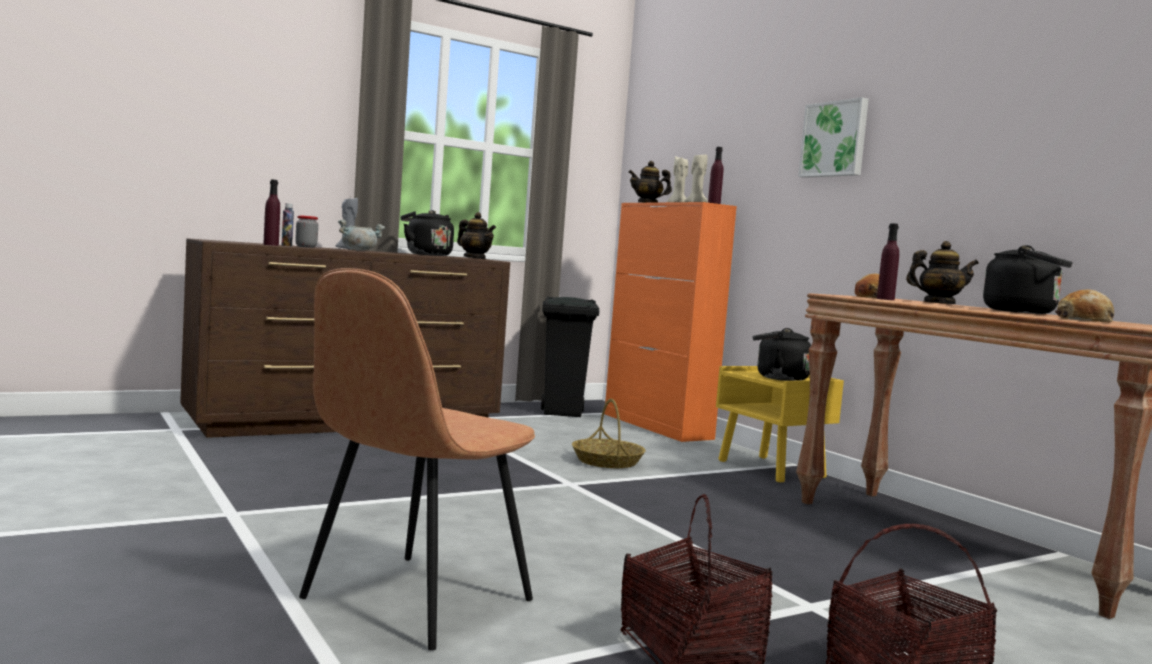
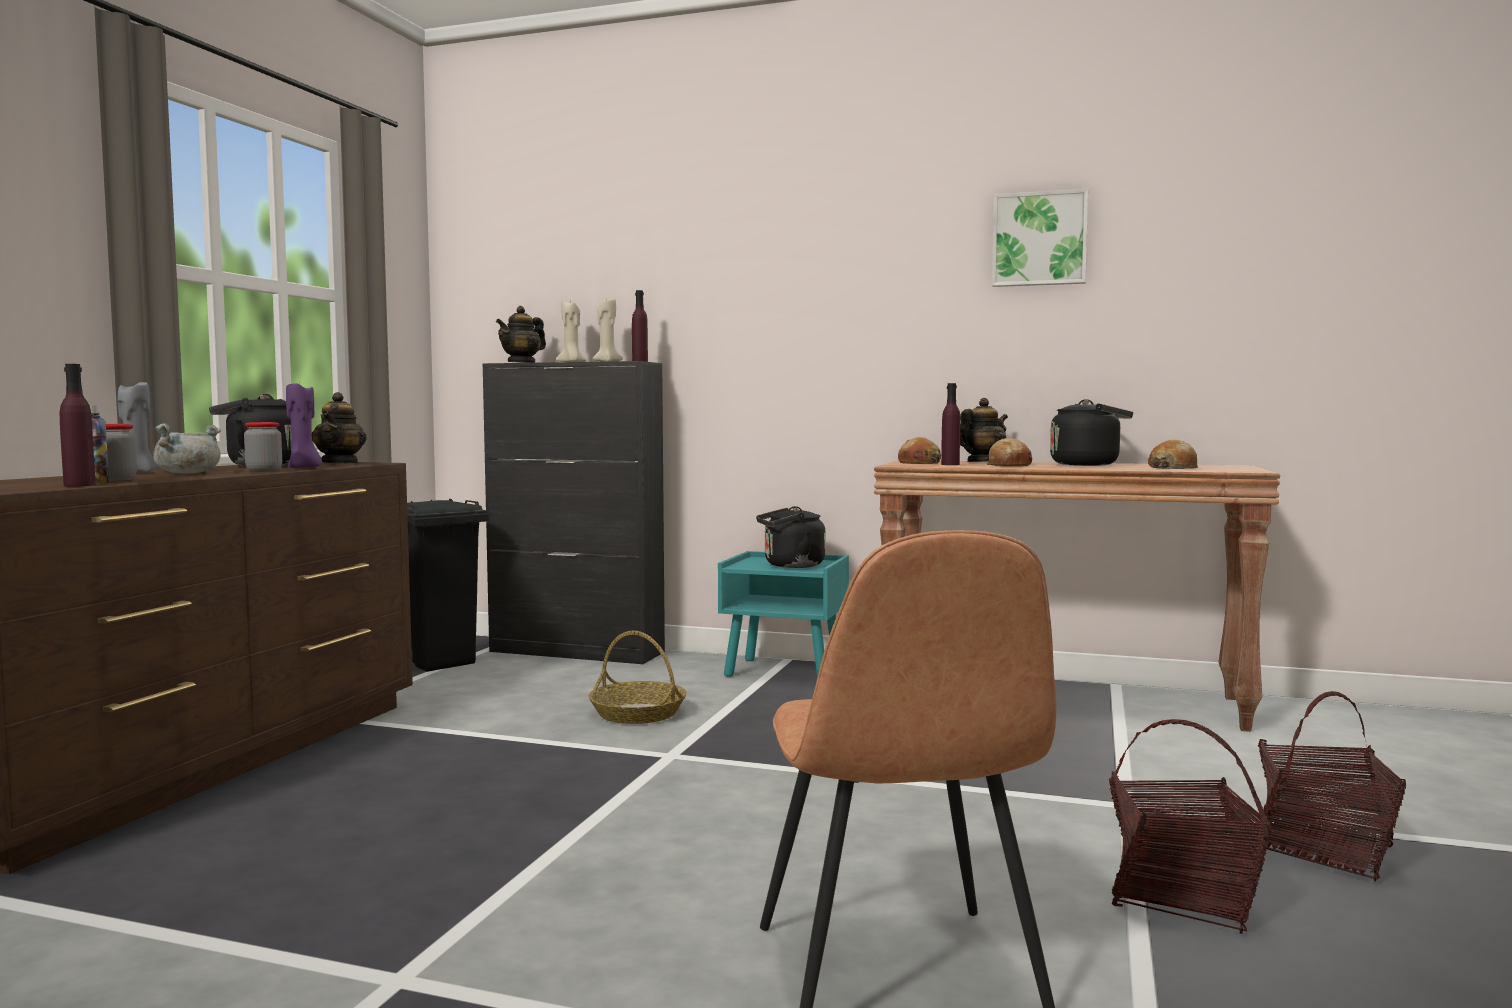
camera: 40 degrees left, 0 degrees up
(398, 253) = (264, 471): none -> jar
(431, 256) = (304, 468): none -> purple candle
(475, 258) = (340, 463): teapot -> teapot turned 90 degrees clockwise
(657, 426) = (577, 652): orange cabinet -> black cabinet
(772, 469) = (786, 671): yellow nightstand -> turquoise nightstand
(835, 139) = (798, 285): picture -> picture (1039, 239)
(933, 304) = (1008, 465): none -> bread

